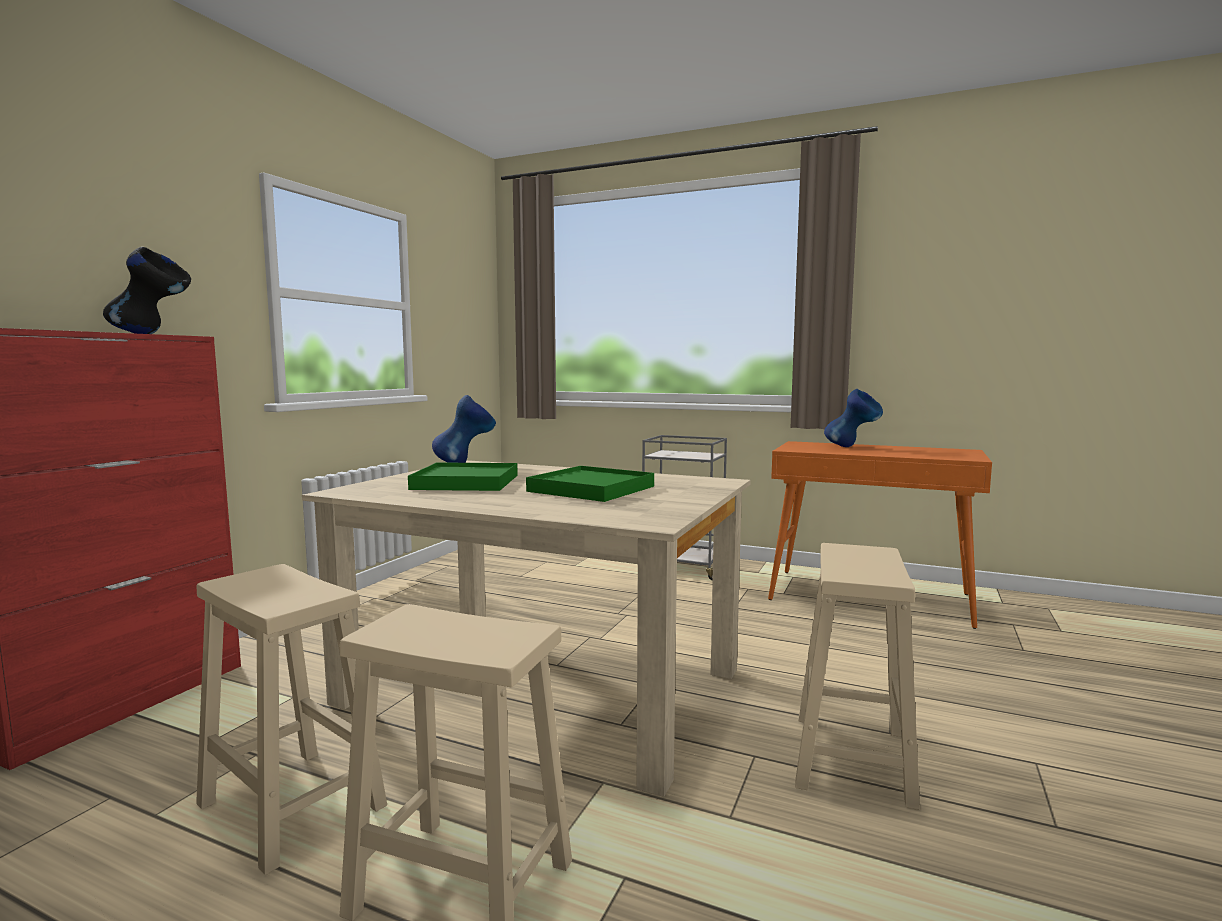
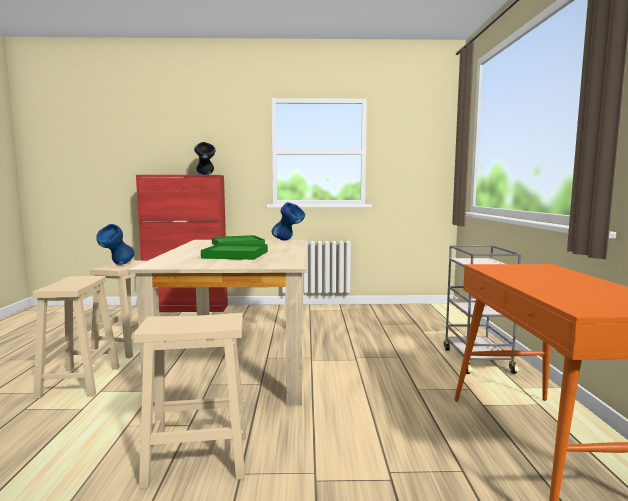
camera: 65 degrees right, 0 degrees up
(852, 447) = (556, 277): blue vase -> blue vase (117, 265)

